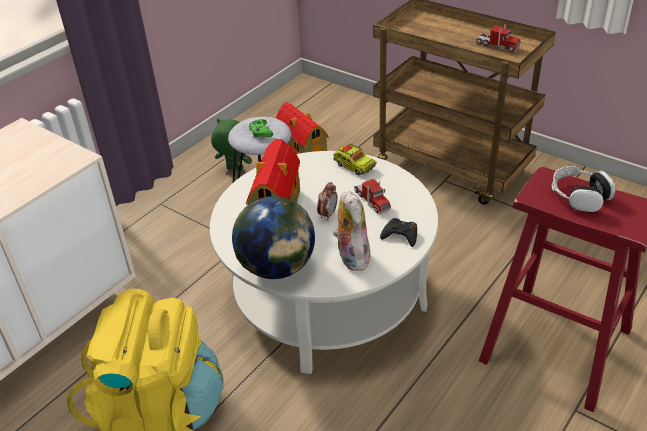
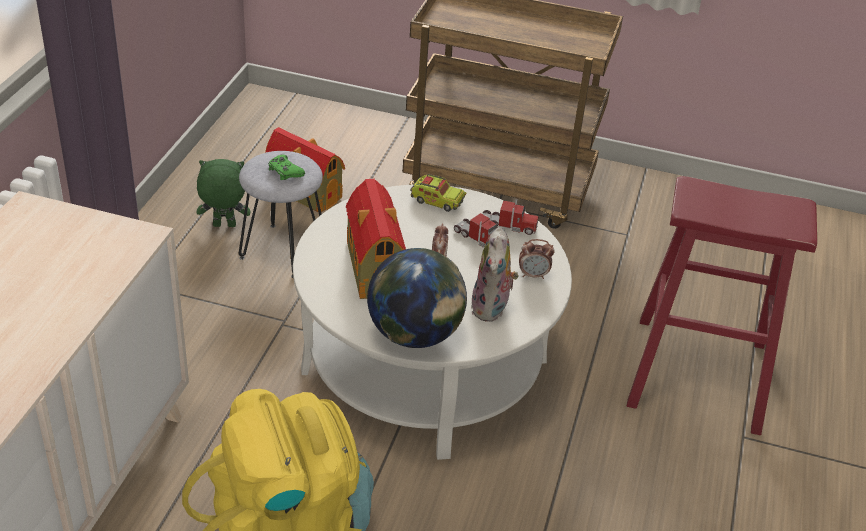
camera: 25 degrees left, 0 degrees up
(351, 257) = (492, 308): plush toy -> plush toy turned 135 degrees counterclockwise
(400, 235) = (533, 275): black game controller -> alarm clock
(497, 46) = (562, 37): toy truck -> toy truck (508, 226)
(579, 196) = (733, 203): headphones -> none

